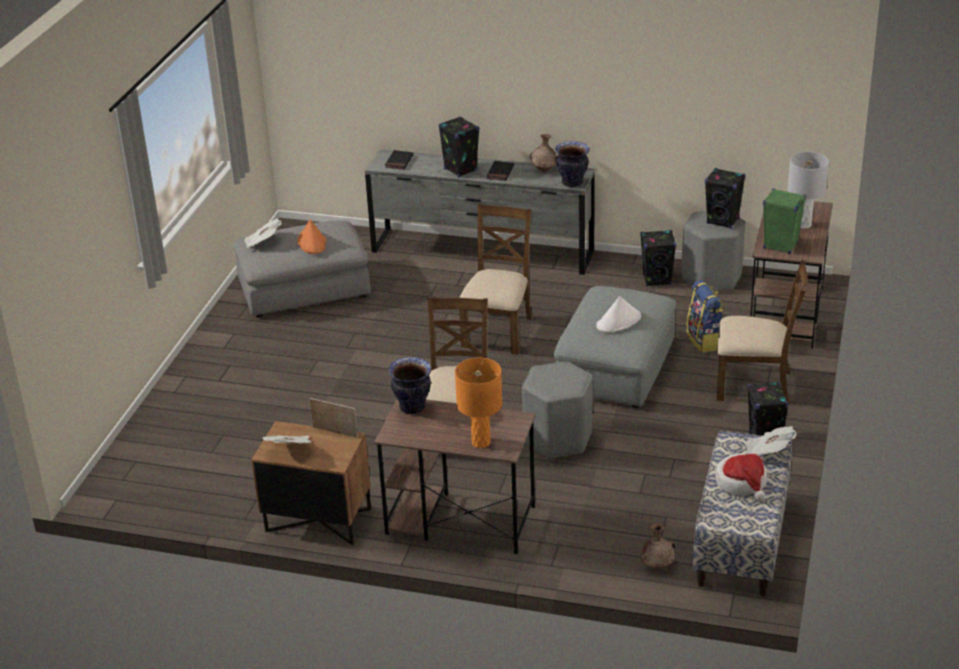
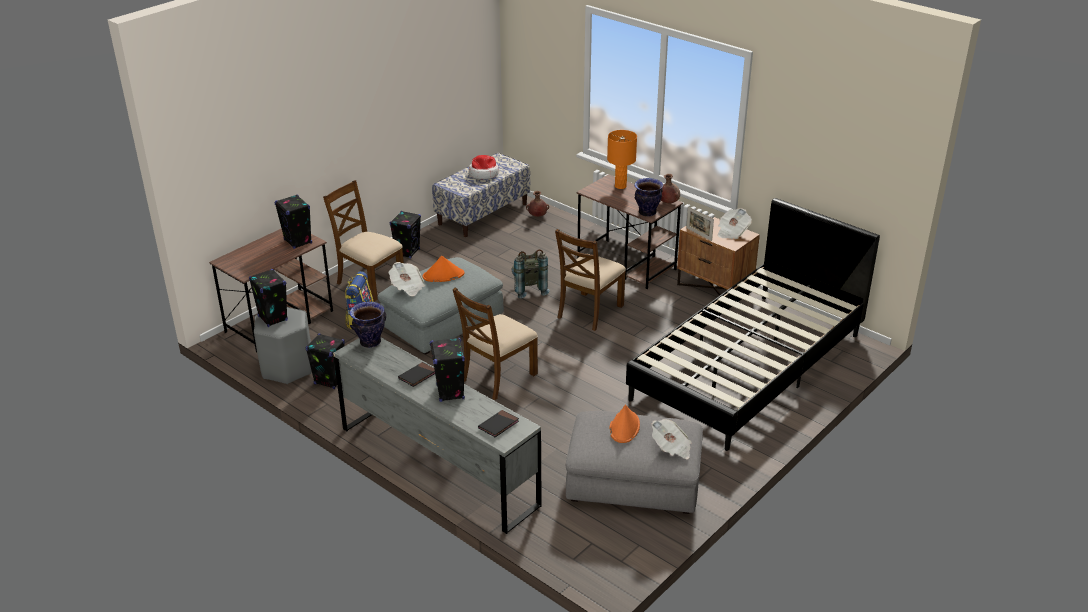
camera: 155 degrees left, 0 degrees up
(234, 424) = (748, 366): none -> black bed
(544, 170) = (377, 364): brown vase -> brown vase (668, 203)
(557, 439) = (528, 289): grey stool -> grey backpack
(618, 321) = (443, 275): white hat -> orange hat
(768, 452) = (452, 182): newspaper -> newspaper (407, 287)
(780, 246) = (298, 242): green speaker -> black speaker
(803, 224) = (257, 251): grey table lamp -> none

